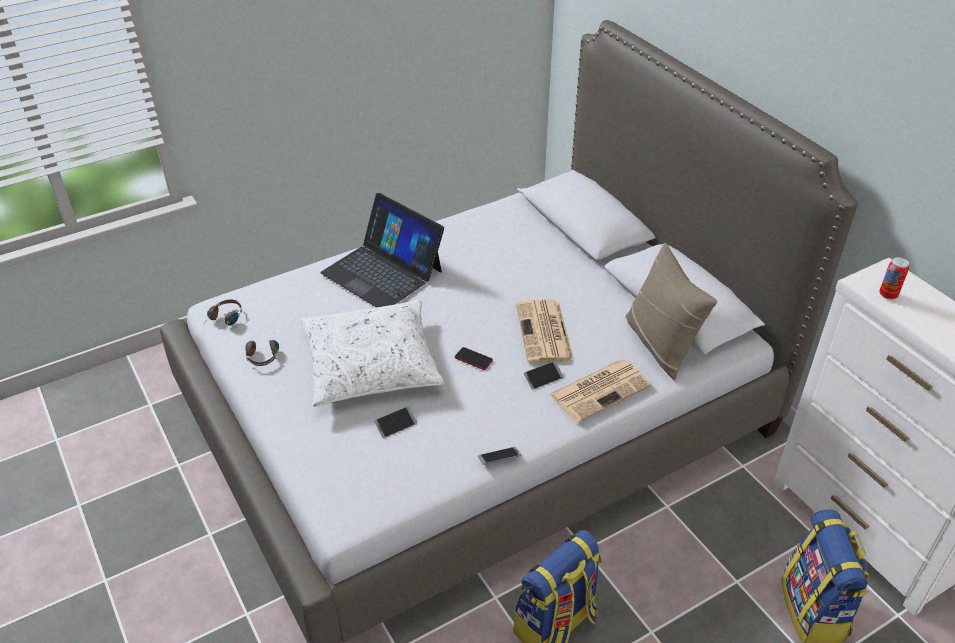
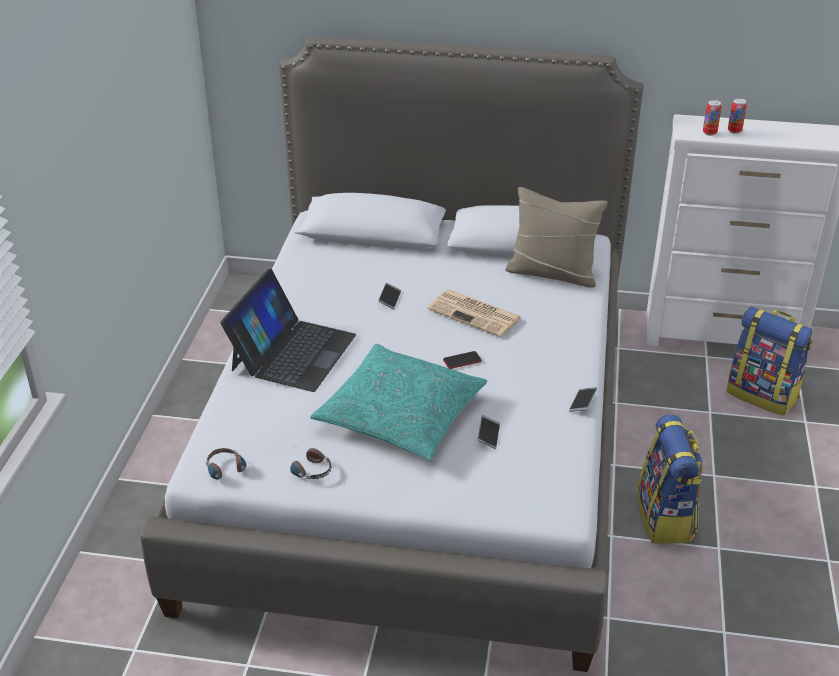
camera: 50 degrees left, 5 degrees down
(371, 364) = (401, 414): white pillow -> turquoise pillow
(383, 271) = (292, 352): laptop -> laptop turned 60 degrees counterclockwise
(543, 378) = (523, 340): phone -> phone (390, 299)
(600, 389) = (566, 322): newspaper -> none
(920, 309) = (734, 131): none -> can

